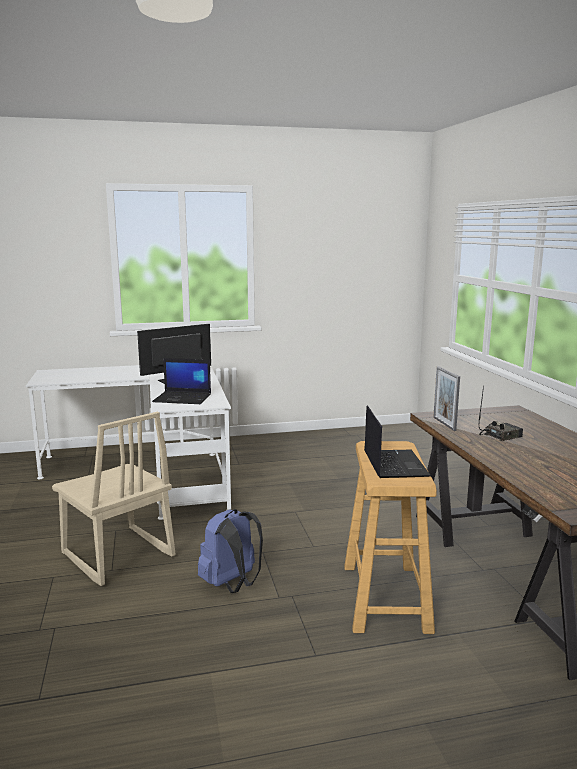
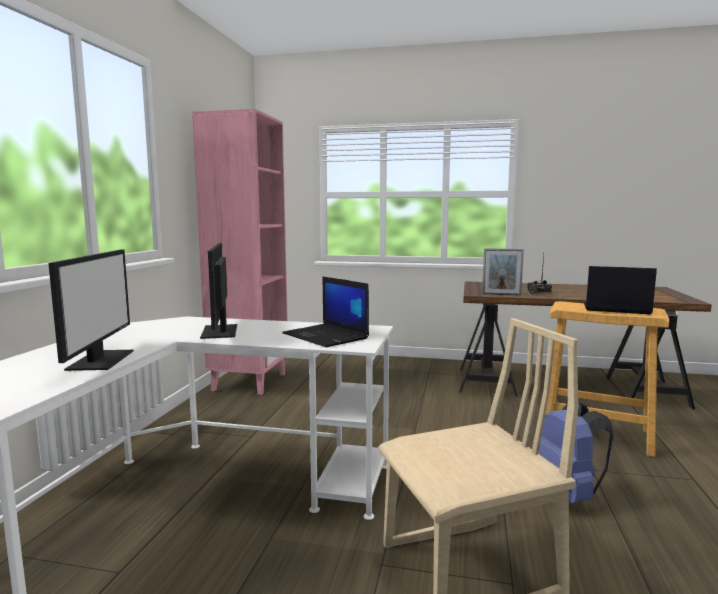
camera: 65 degrees left, 5 degrees down
(106, 376) = (100, 360): none -> monitor
(183, 398) = (326, 336): laptop -> laptop turned 105 degrees clockwise
(331, 438) = (249, 382): none -> pink bookcase

